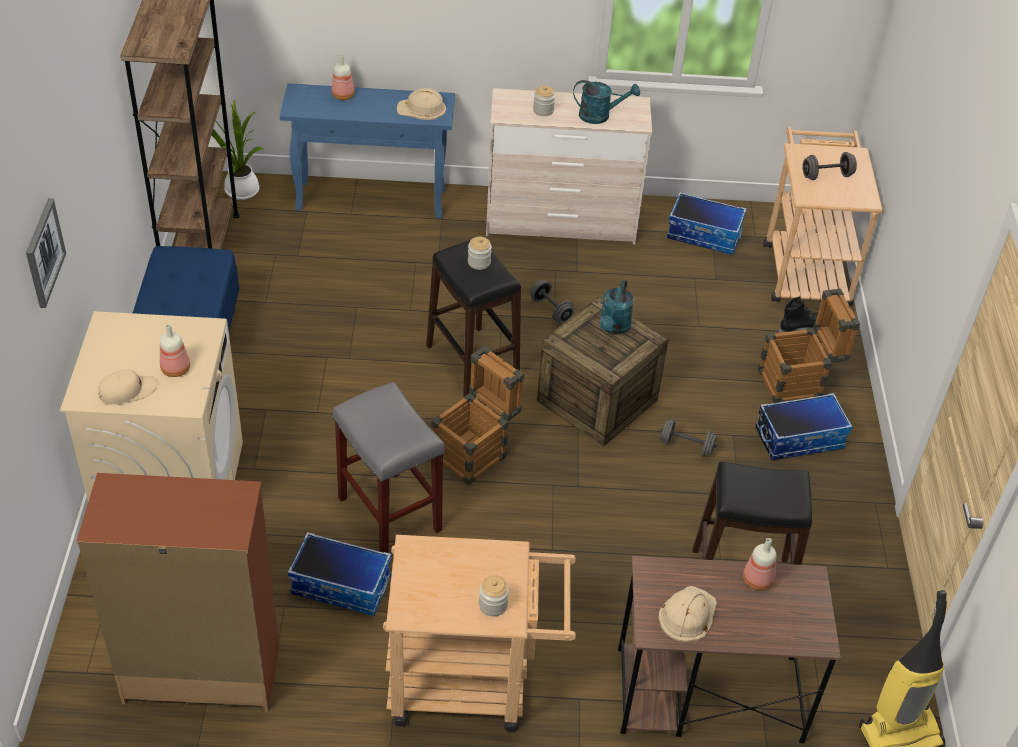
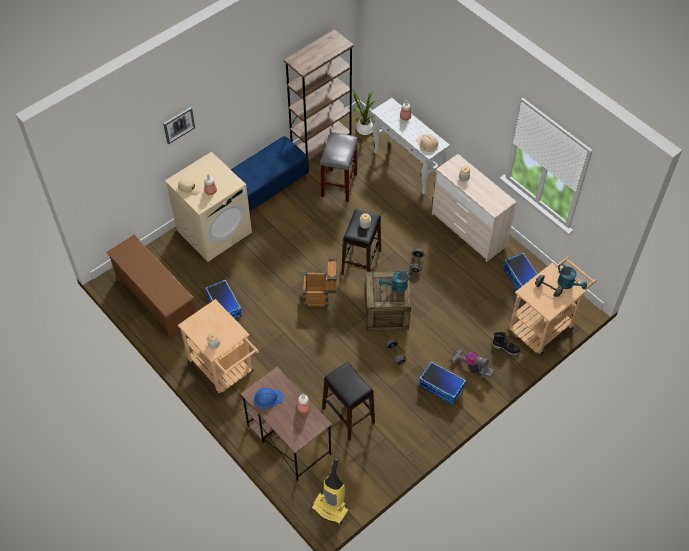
camera: 50 degrees right, 10 degrees up
(200, 674) = (156, 300): brown dresser -> brown shoe rack
(372, 200) = (407, 167): blue console table -> white console table
(388, 513) = (266, 294): grey stool -> grey stool (339, 185)
(600, 116) = (483, 196): turquoise watering can -> turquoise watering can (568, 284)
(687, 614) = (268, 398): beige hard hat -> blue hard hat
(798, 383) = (472, 367): crate -> vacuum cleaner

